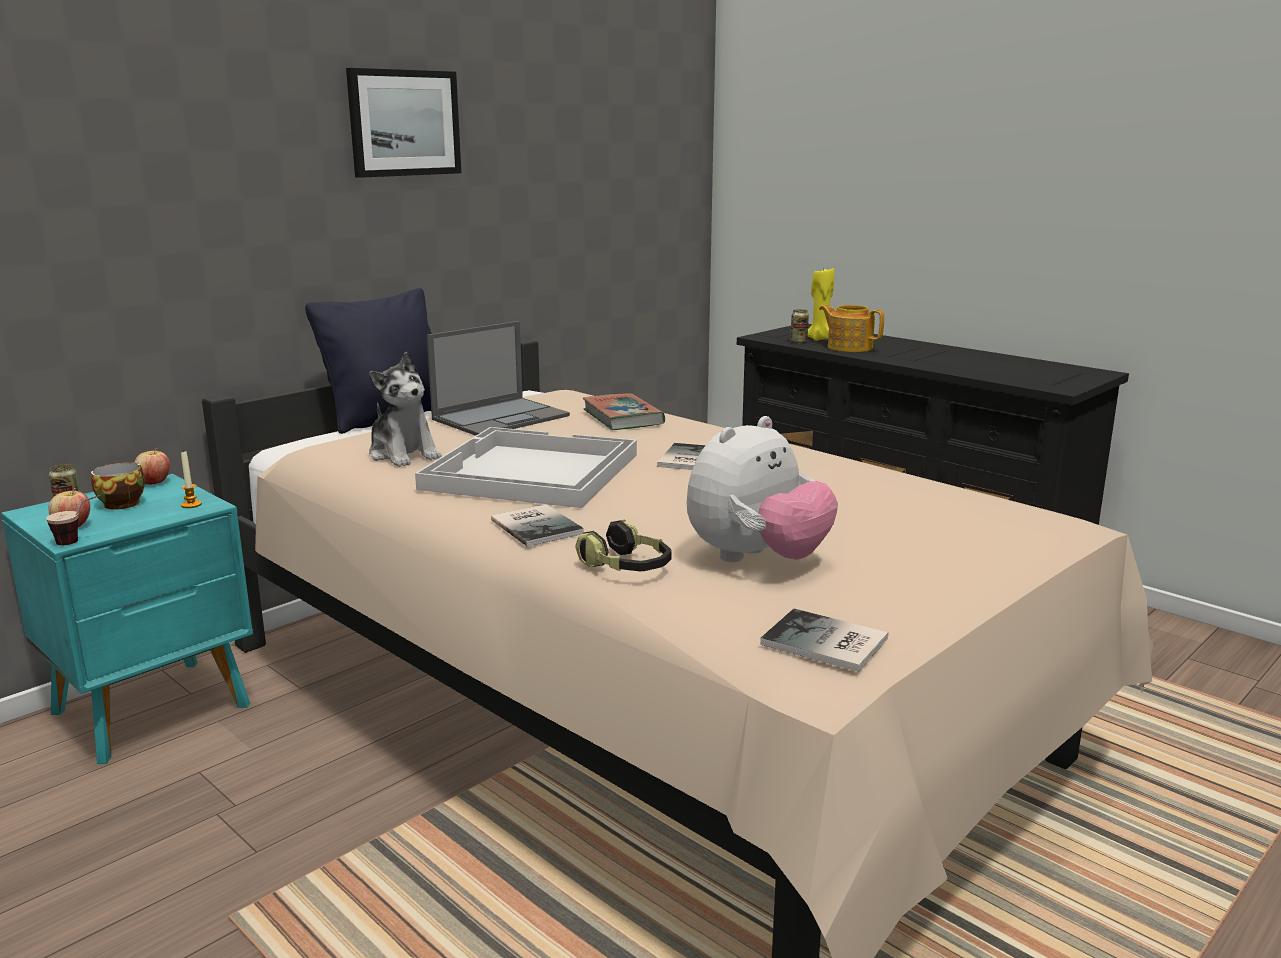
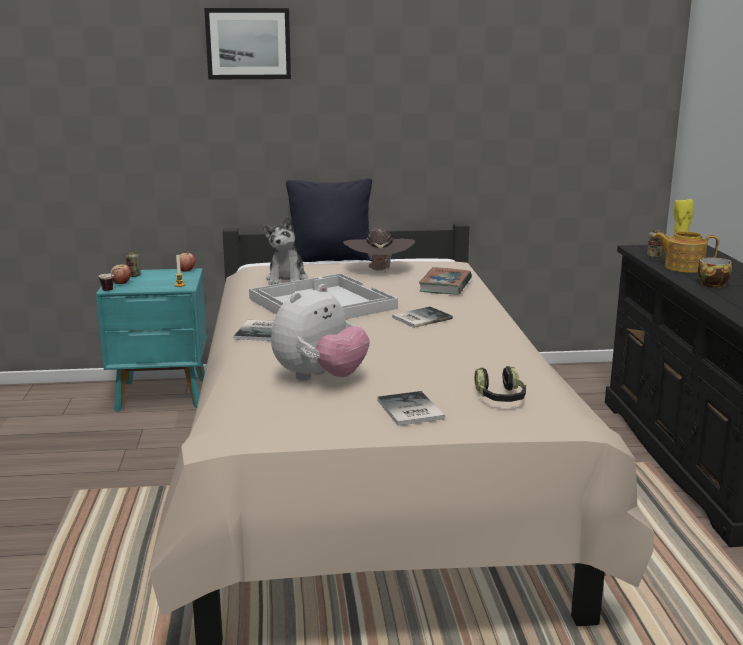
camera: 40 degrees right, 0 degrees up
(122, 503) = (157, 277): cup -> cup (712, 284)
(404, 123) = (378, 69): picture -> picture (248, 43)
(502, 417) = (379, 270): laptop -> brown hat
(627, 567) = (252, 362): headphones -> headphones (500, 398)
(757, 559) = (320, 378): plush toy -> plush toy turned 45 degrees counterclockwise
(826, 643) = (250, 424): book -> book (409, 410)
(849, 347) = (683, 267): teapot -> teapot turned 60 degrees counterclockwise

